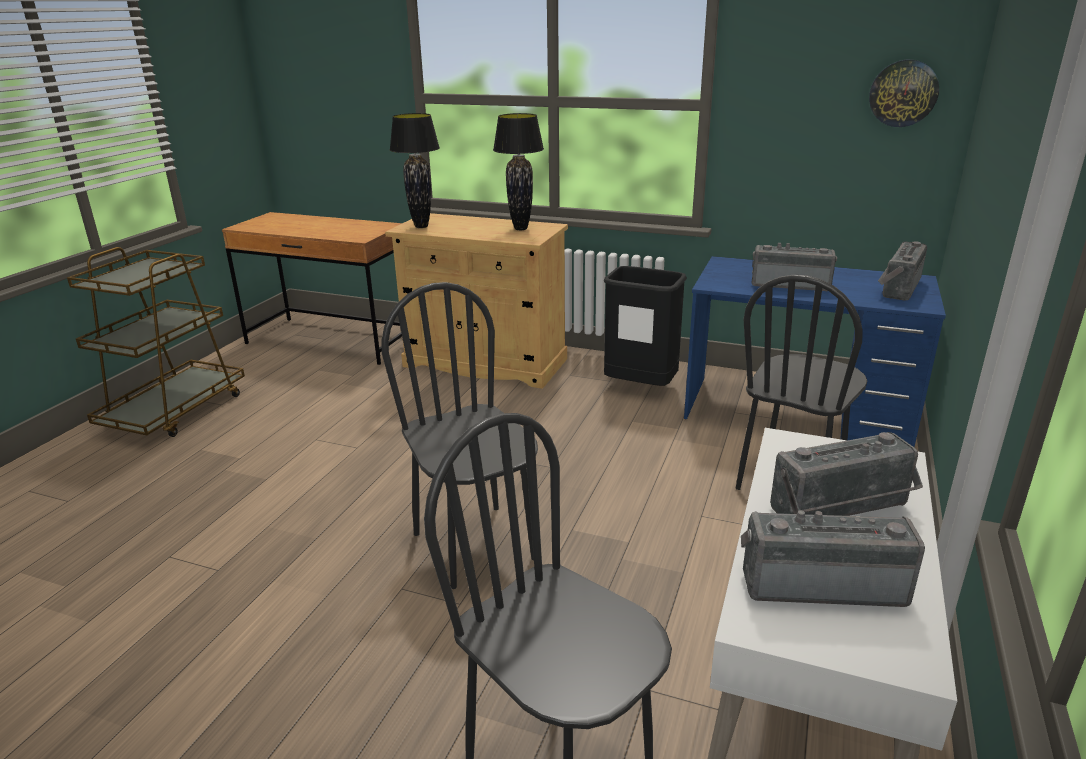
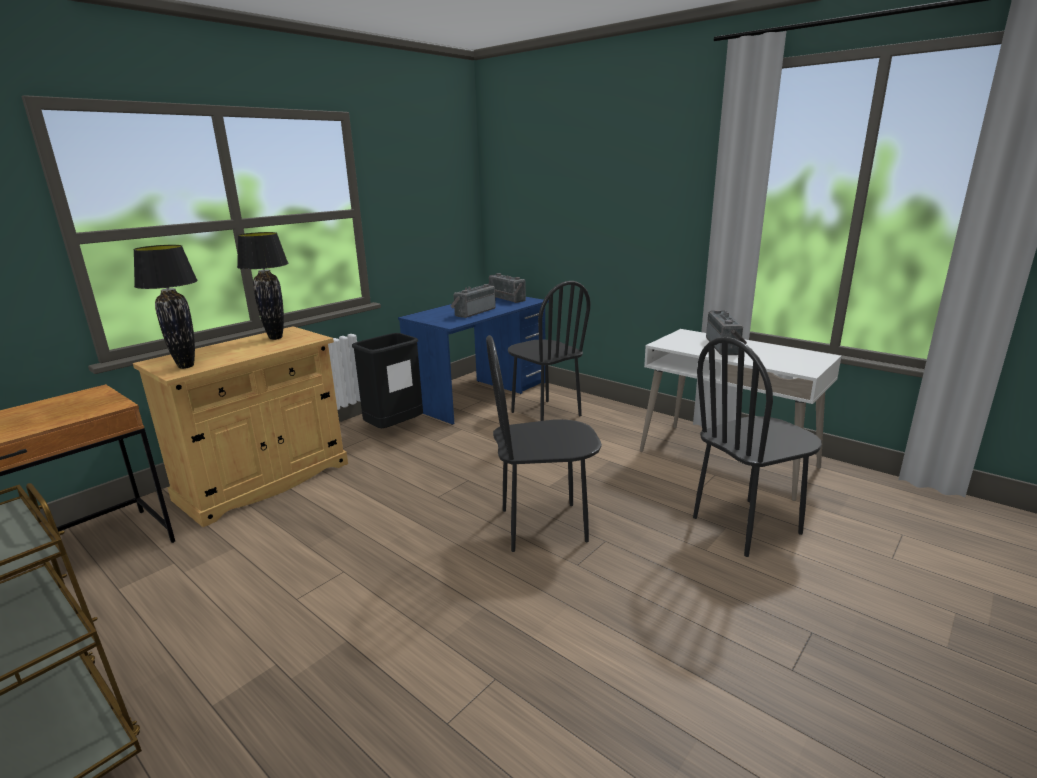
camera: 70 degrees left, 5 degrees down
(822, 583) = (777, 358): radio -> none
(903, 93) = (453, 194): wall clock -> none

